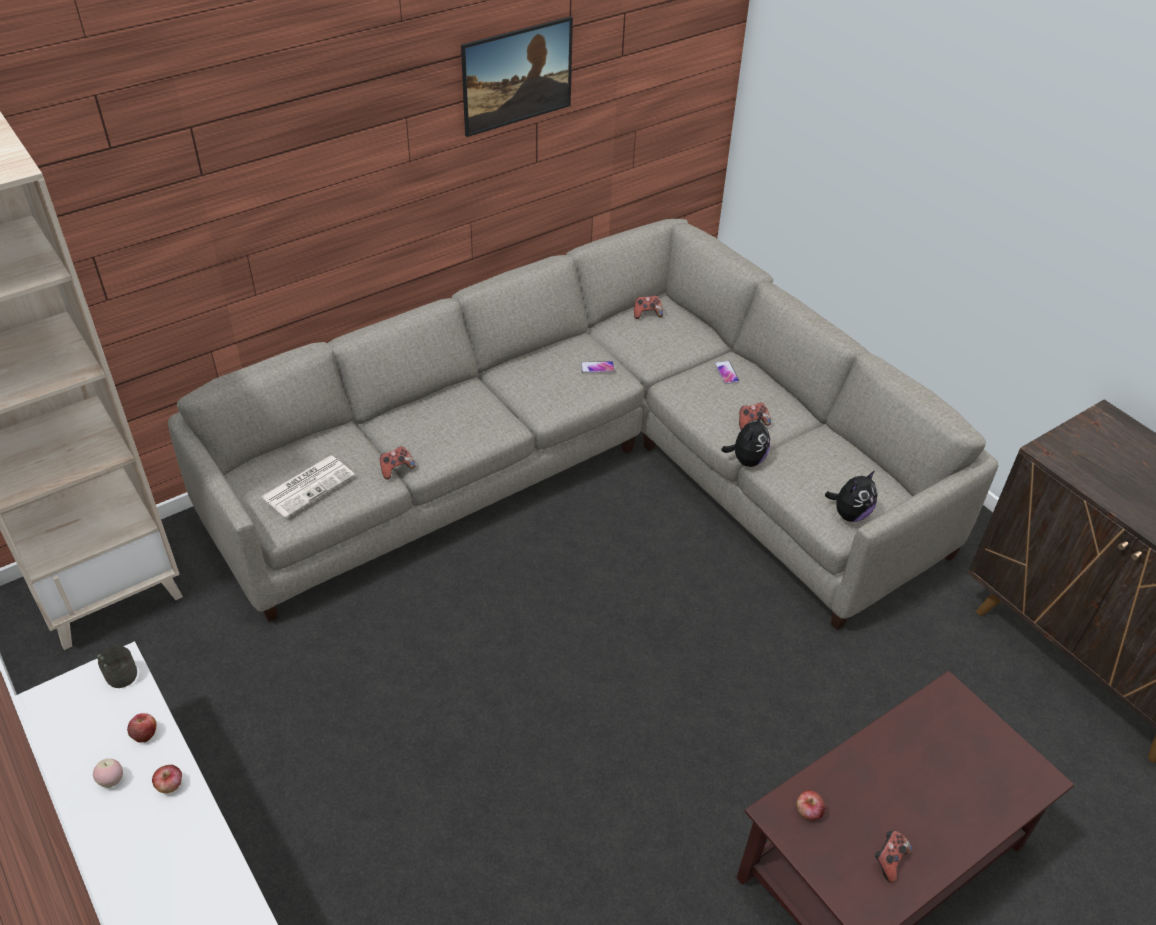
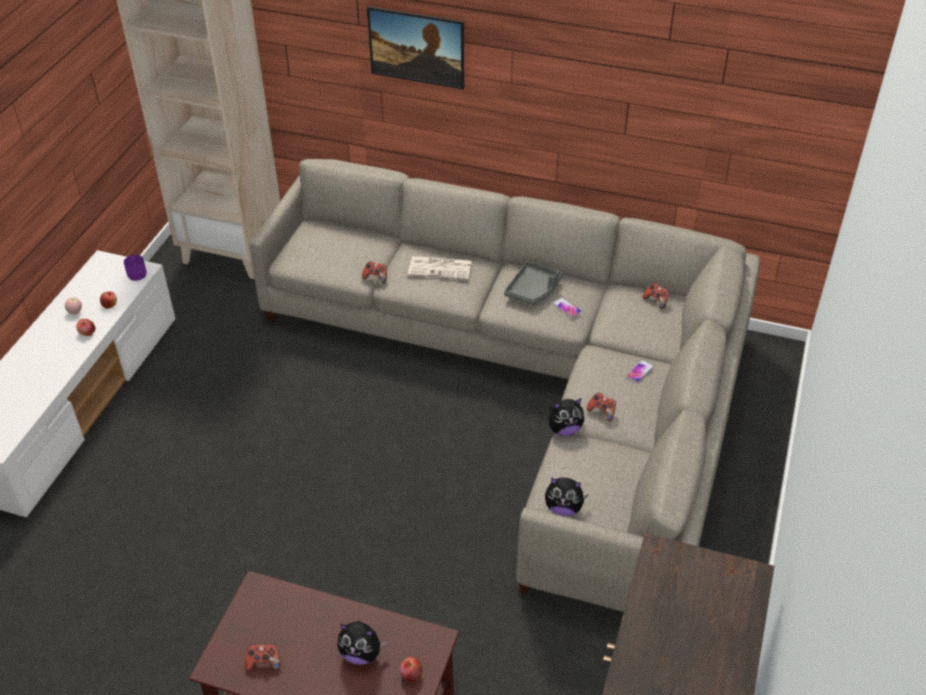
camera: 55 degrees right, 0 degrees up
(118, 674) = (137, 273): grey mug -> purple mug
(309, 485) = (325, 253): newspaper -> newspaper (441, 268)
(517, 98) = (609, 75): picture -> picture (417, 64)
(549, 374) = (533, 290): none -> grey tray
(808, 812) = (270, 603): apple -> apple (411, 674)
(930, 764) = (361, 653): none -> plush toy

